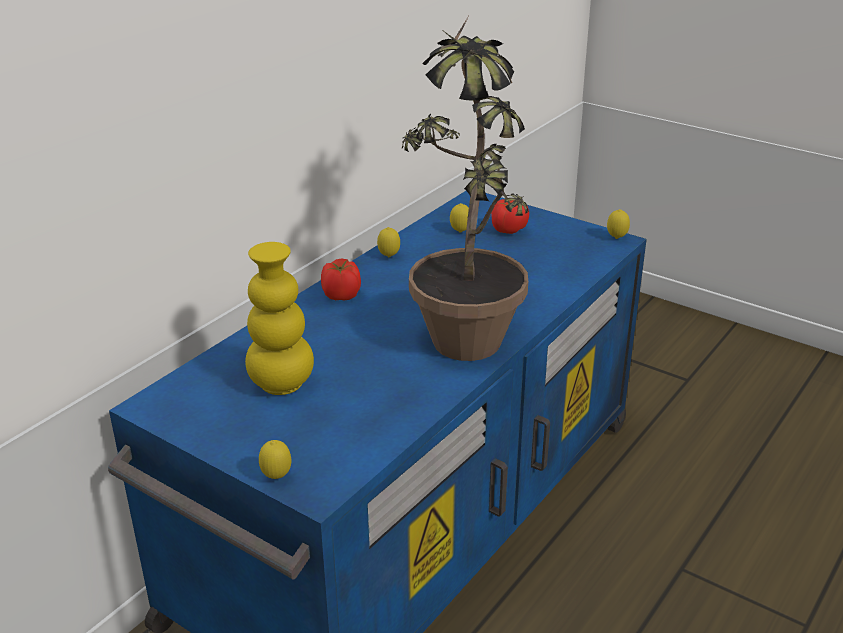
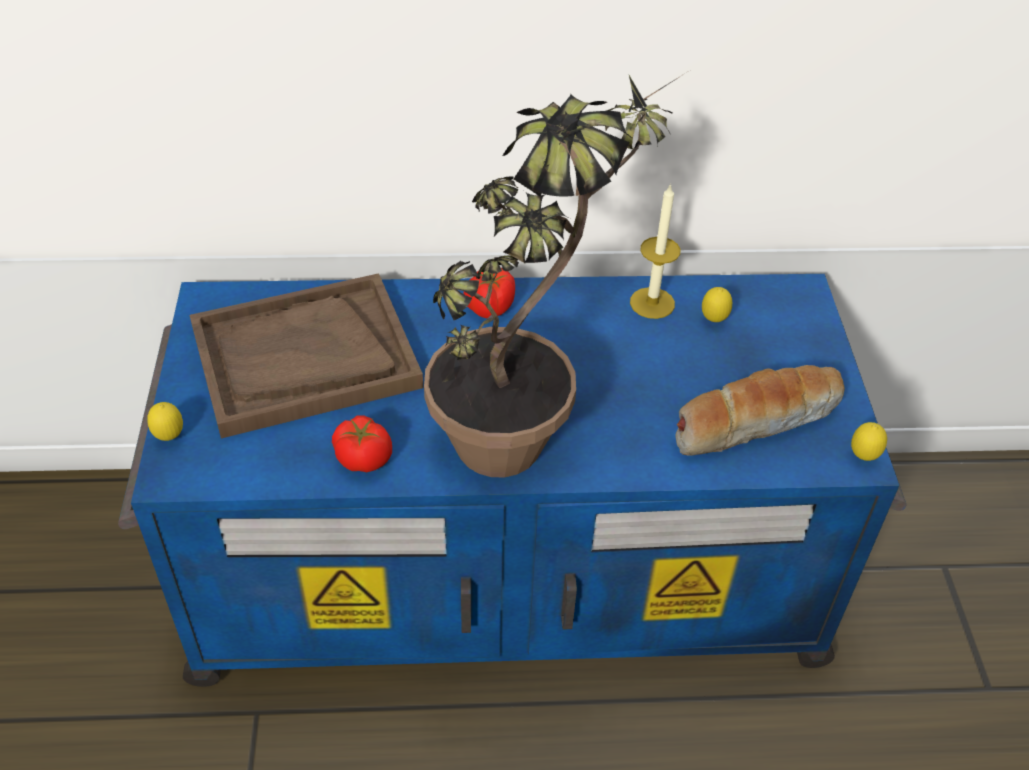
camera: 50 degrees right, 15 degrees up
(282, 384) = (305, 358): yellow vase -> brown tray
(389, 257) = (599, 298): lemon -> none
(418, 243) = (652, 303): none -> candle
(508, 230) = (766, 355): tomato -> tomato (363, 459)
(553, 255) = (755, 420): none -> bread

